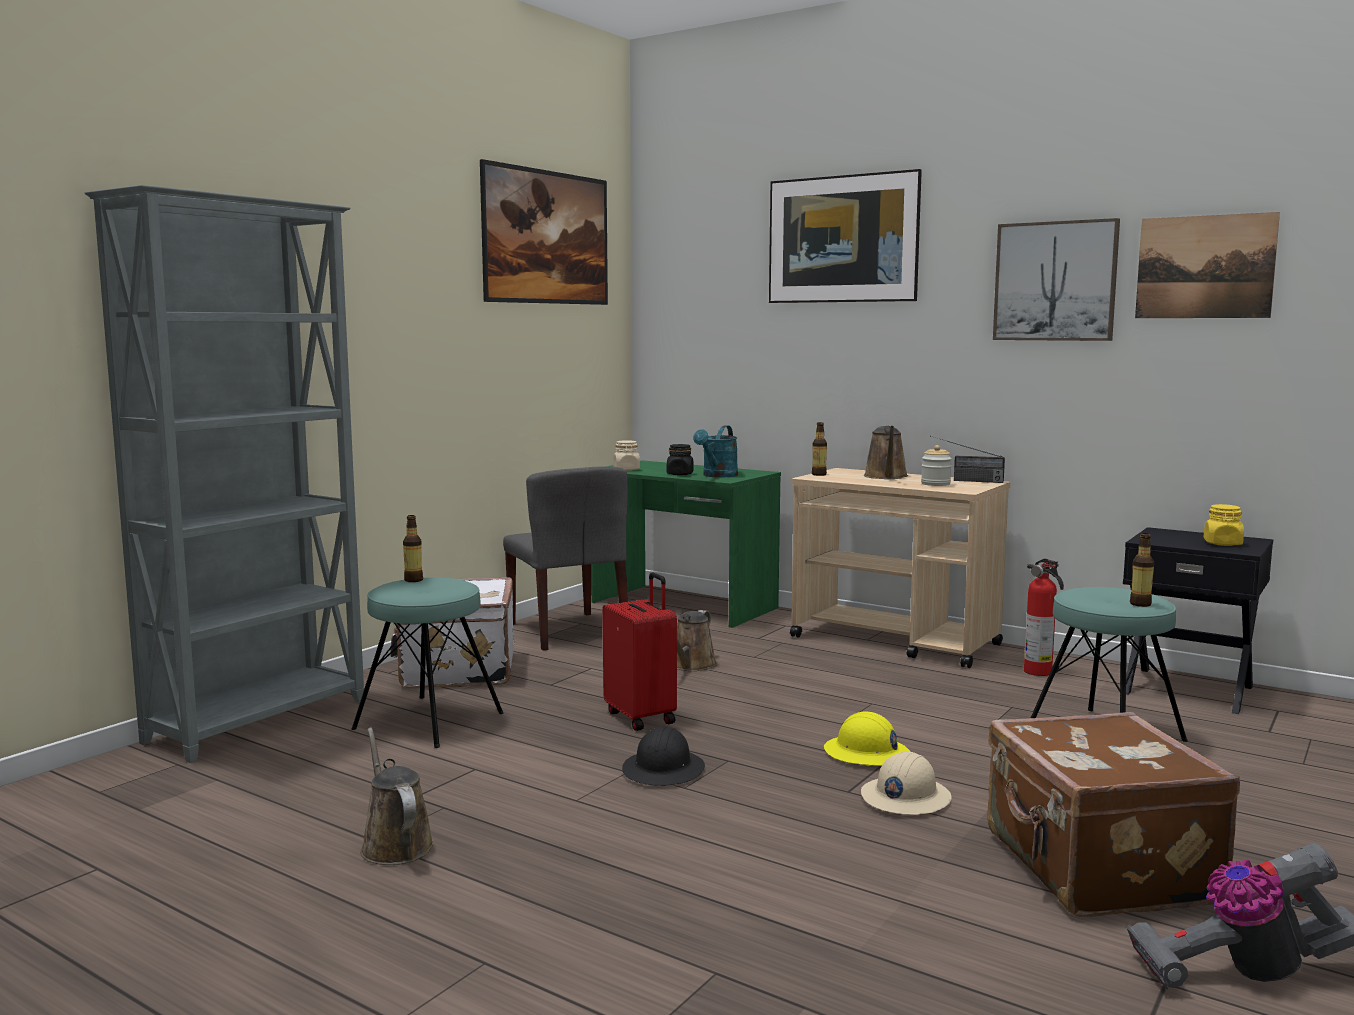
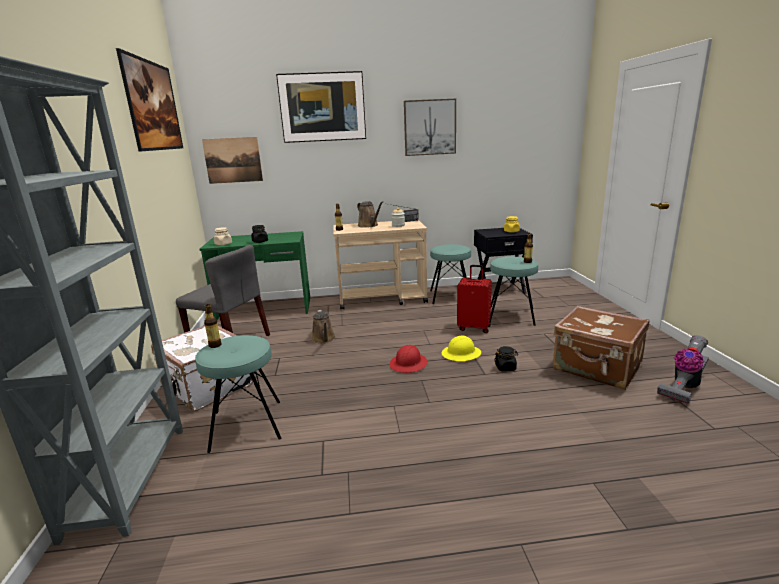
camera: 40 degrees left, 10 degrees up
(395, 845) = (364, 509): brown watering can -> none
(642, 717) = (350, 374): red suitcase -> red suitcase (474, 328)
(664, 770) = (406, 397): black hard hat -> none
(717, 476) = (281, 239): turquoise watering can -> none
(751, 735) = (408, 364): none -> red hard hat
(905, 798) = (505, 368): beige hard hat -> black jar
(1039, 672) = (450, 296): fire extinguisher -> turquoise stool
(1204, 267) = (488, 120): picture -> picture (233, 160)

